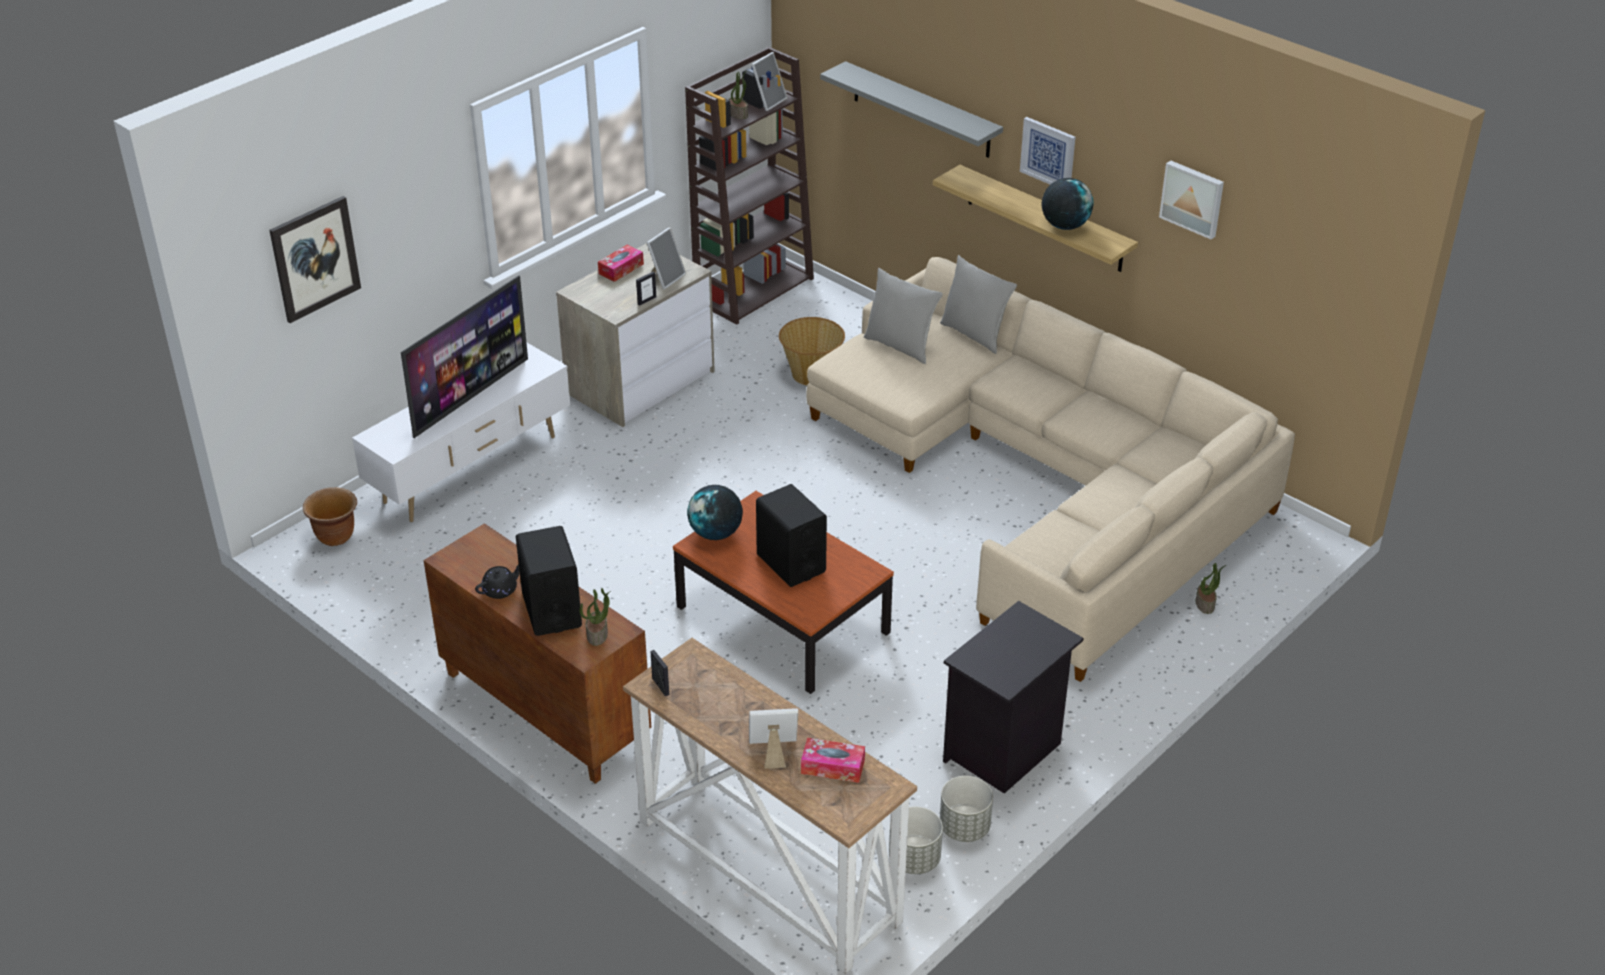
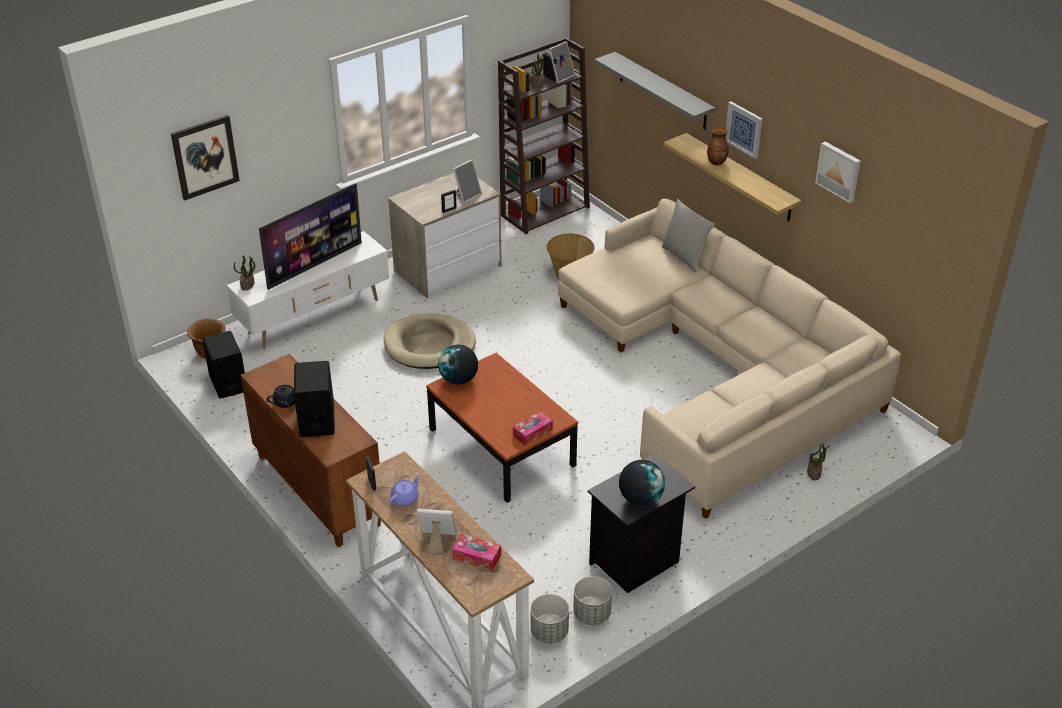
camera: 10 degrees right, 0 degrees up
(597, 634) = (343, 441): potted plant -> potted plant (248, 285)
(621, 269) = (437, 186): tissue box -> tissue box (532, 433)
(645, 492) = (429, 345): none -> beige dog bed
(713, 701) = (405, 498): none -> purple teapot
(790, 563) = (506, 407): black speaker -> black speaker (228, 383)
(900, 346) = (628, 260): grey pillow -> none
(1011, 200) = (716, 162): none -> vase
(1065, 226) = (750, 183): globe -> globe (640, 499)

